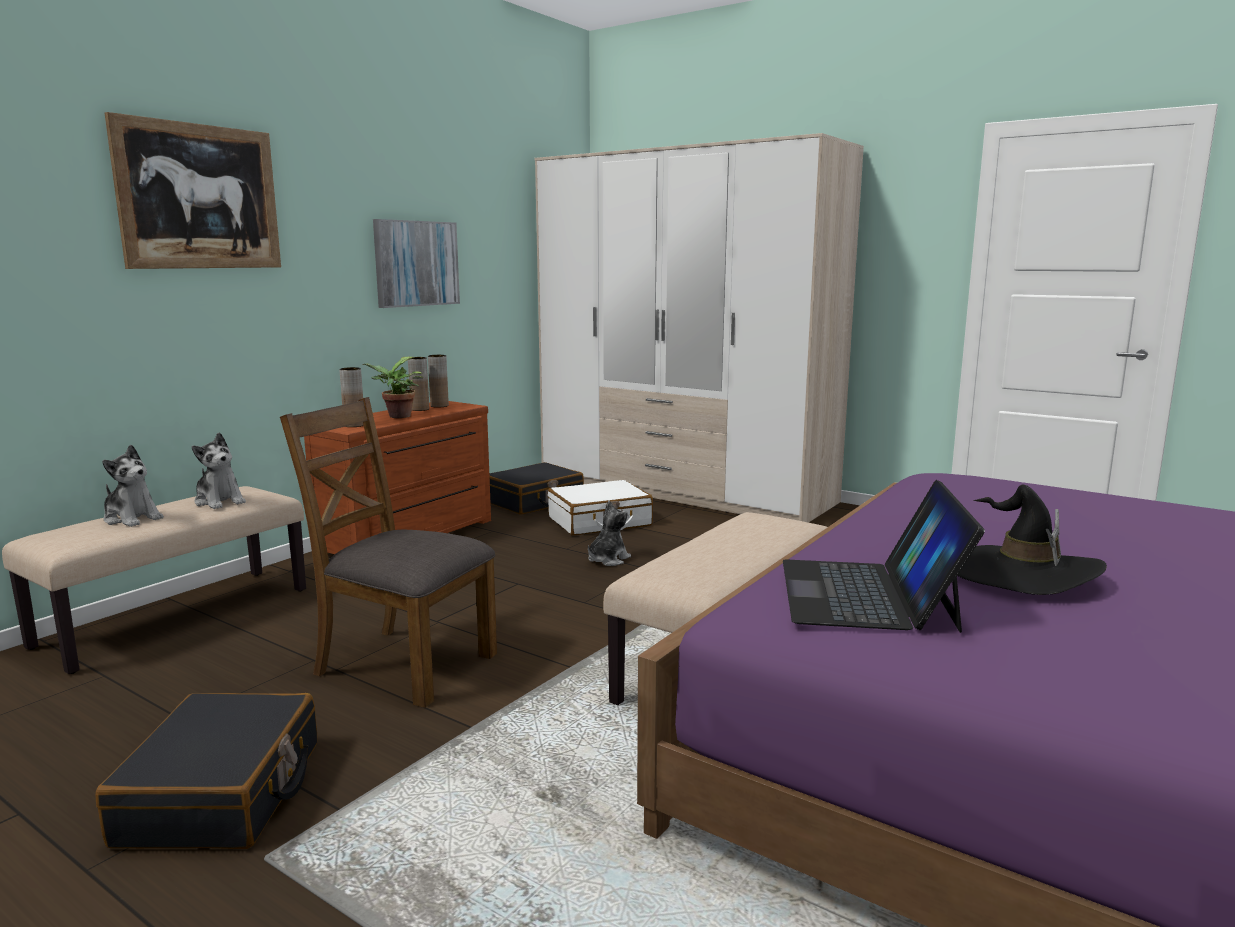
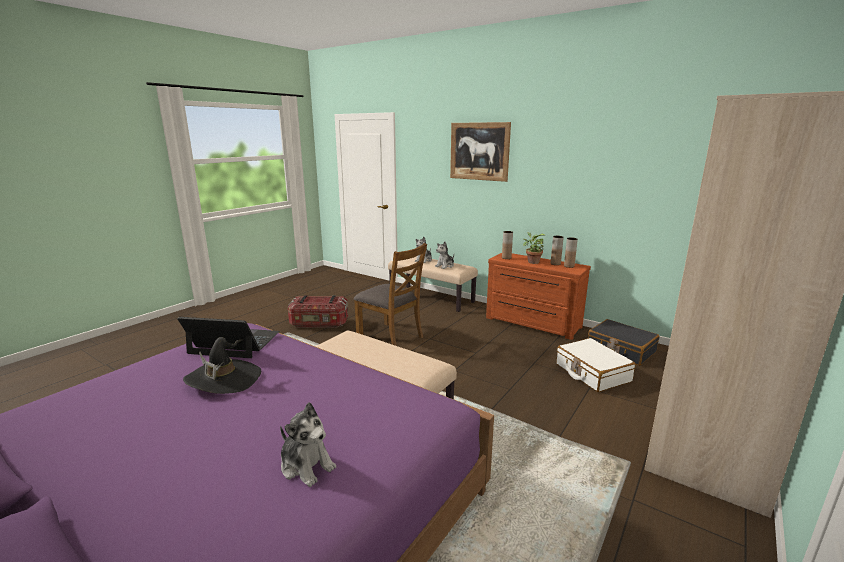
camera: 90 degrees right, 5 degrees up
(223, 793) = (319, 323): black suitcase -> storage box
(403, 664) = (391, 336): brown chair -> brown chair turned 105 degrees clockwise
(416, 263) = (590, 185): picture -> none
(607, 560) = (519, 376): plush toy -> plush toy (306, 465)

